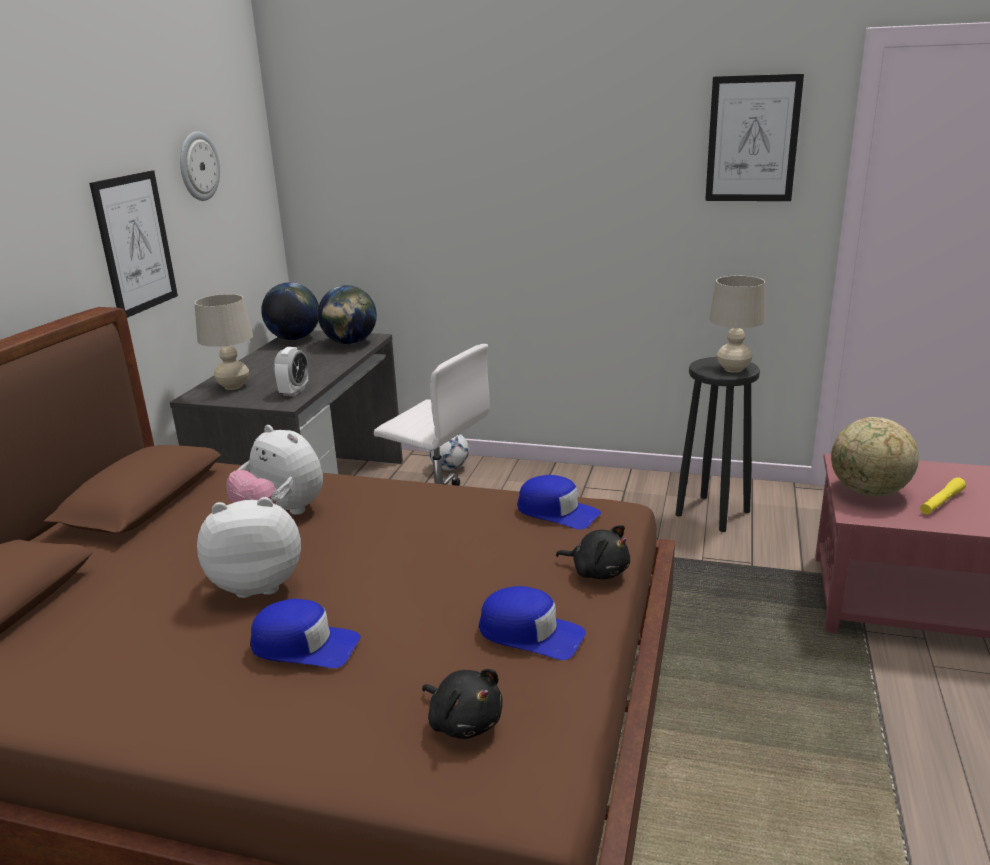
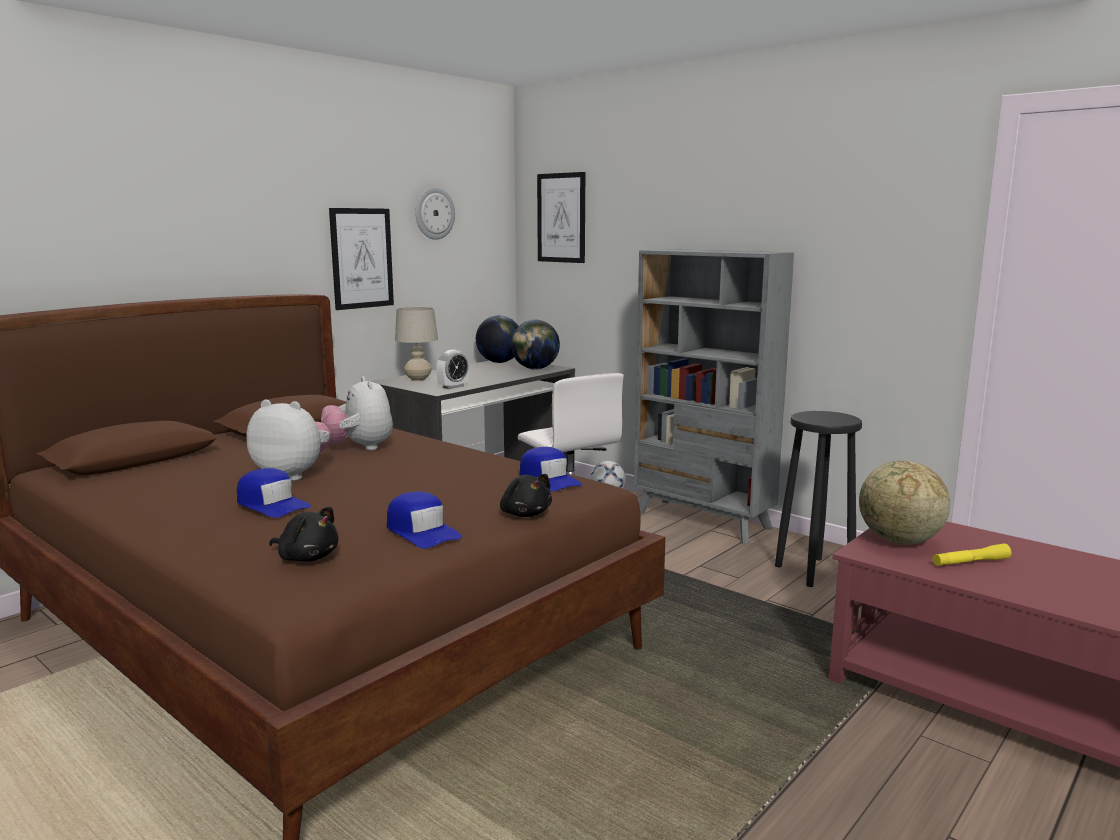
camera: 25 degrees right, 10 degrees down
(464, 721) = (307, 557): black plush toy -> black plush toy turned 45 degrees counterclockwise
(568, 478) = (702, 521): none -> grey bookcase
(733, 369) = (831, 420): beige table lamp -> none
(752, 139) = (889, 205): picture -> picture (561, 218)

